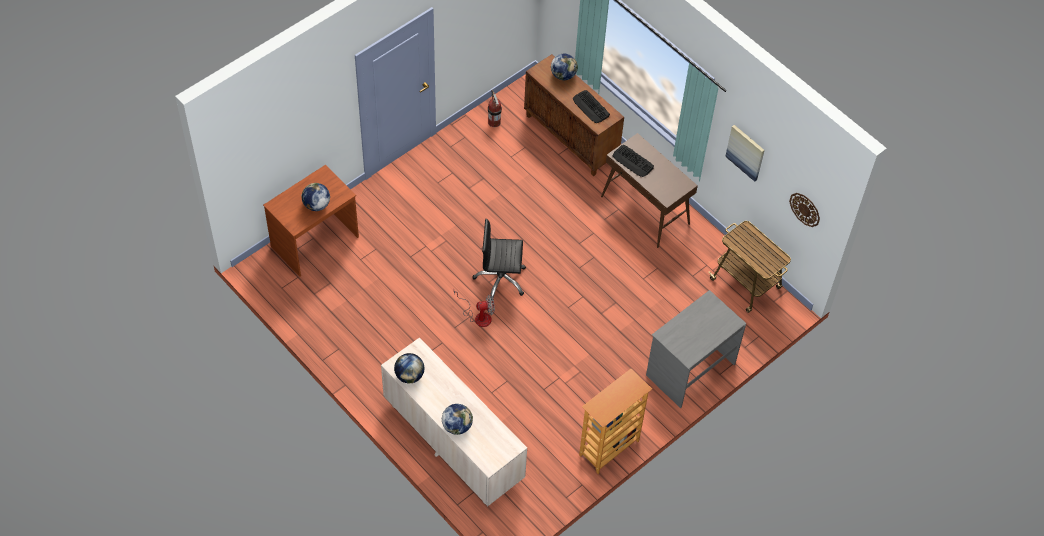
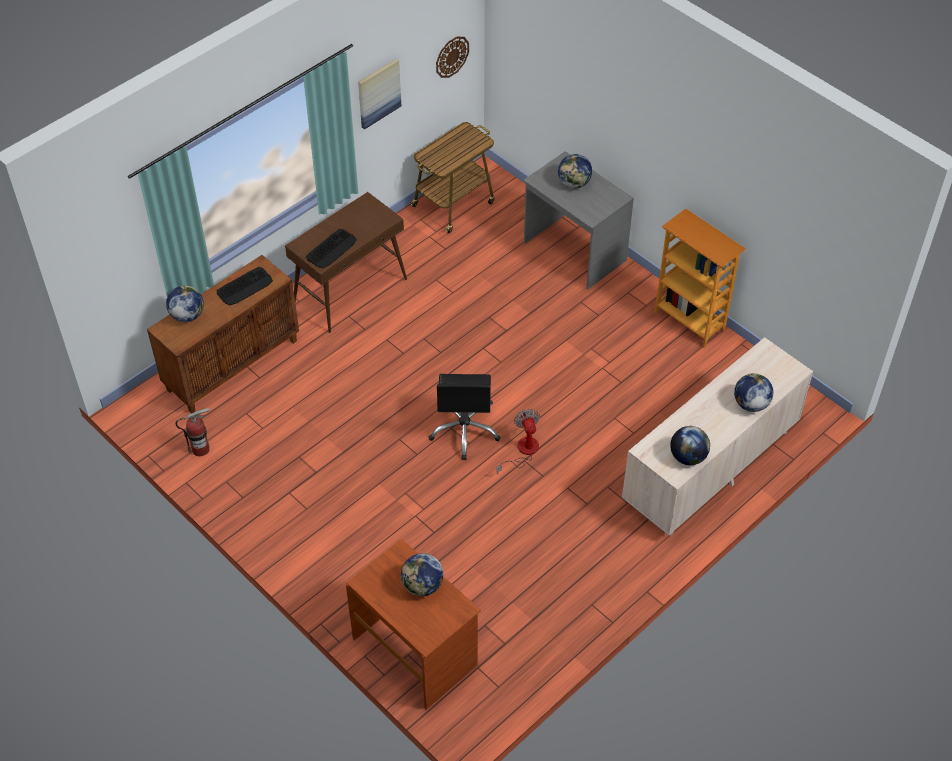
camera: 90 degrees left, 5 degrees down
(705, 326) = (574, 183): none -> globe

